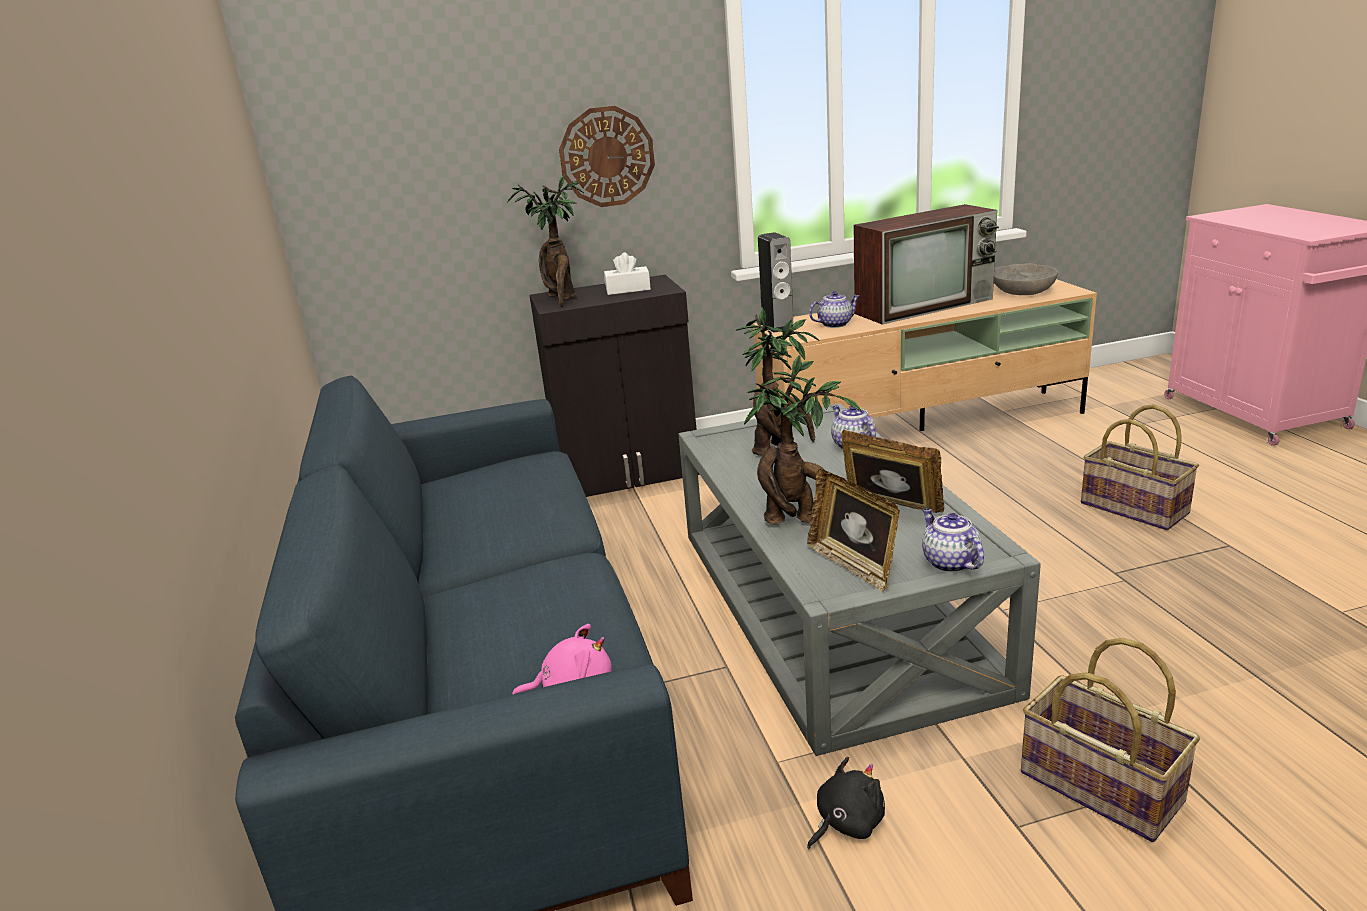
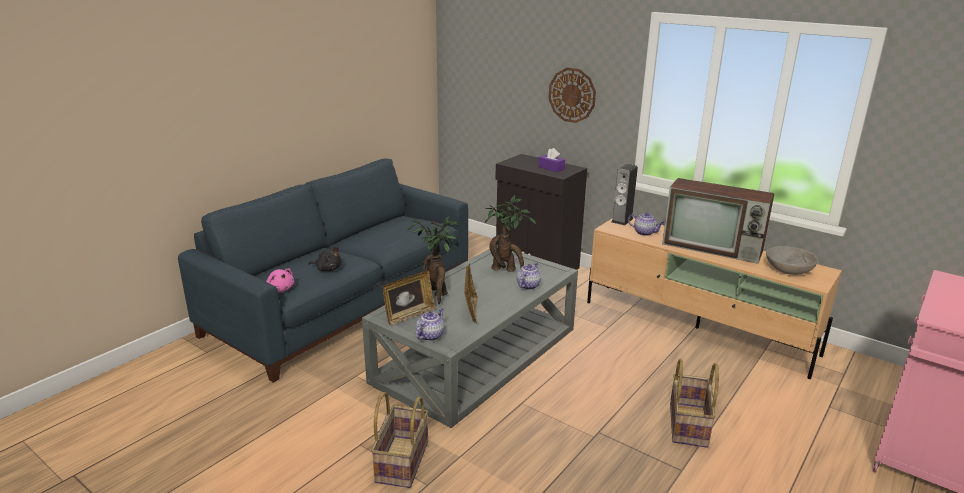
camera: 50 degrees right, 0 degrees up
(562, 299) = (521, 161): potted plant -> none
(628, 289) = (551, 168): white tissue box -> purple tissue box
(846, 823) = (333, 402): black plush toy -> black plush toy (328, 269)
(853, 565) = (409, 315): picture frame -> picture frame turned 150 degrees counterclockwise

